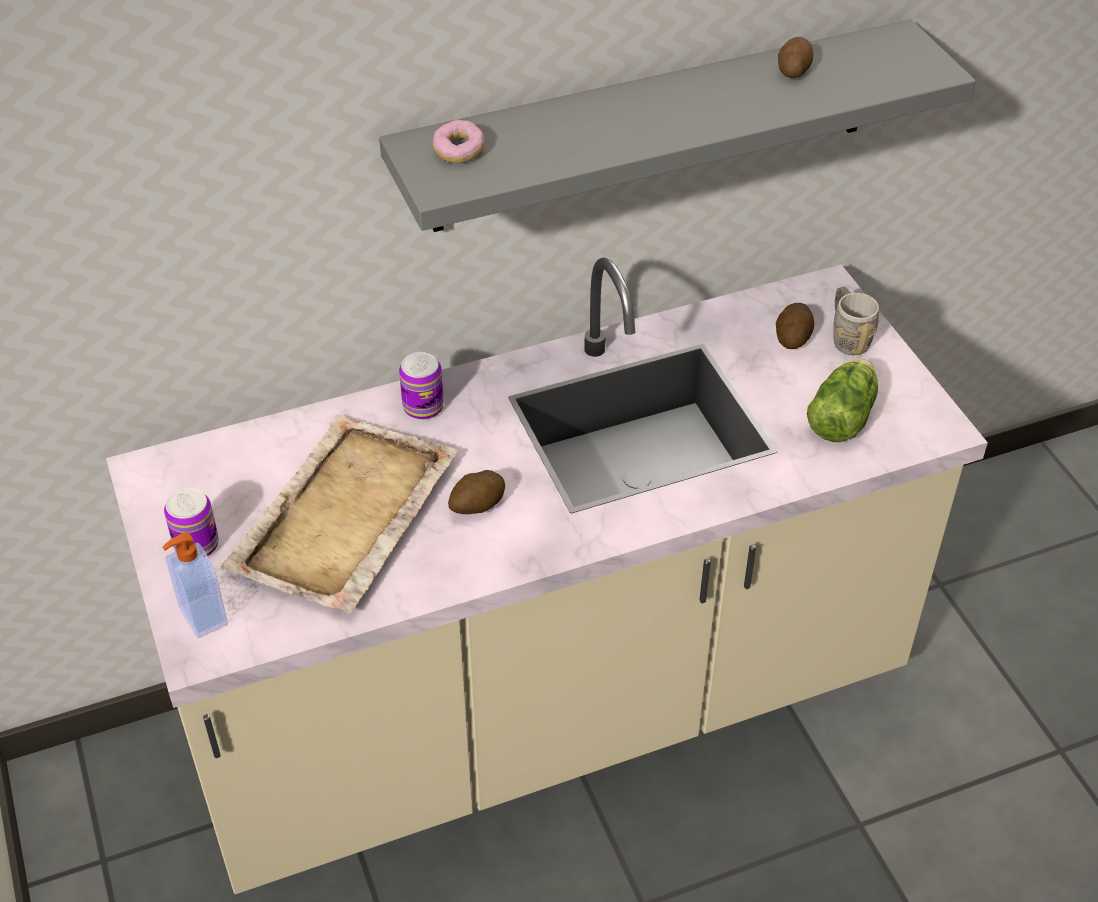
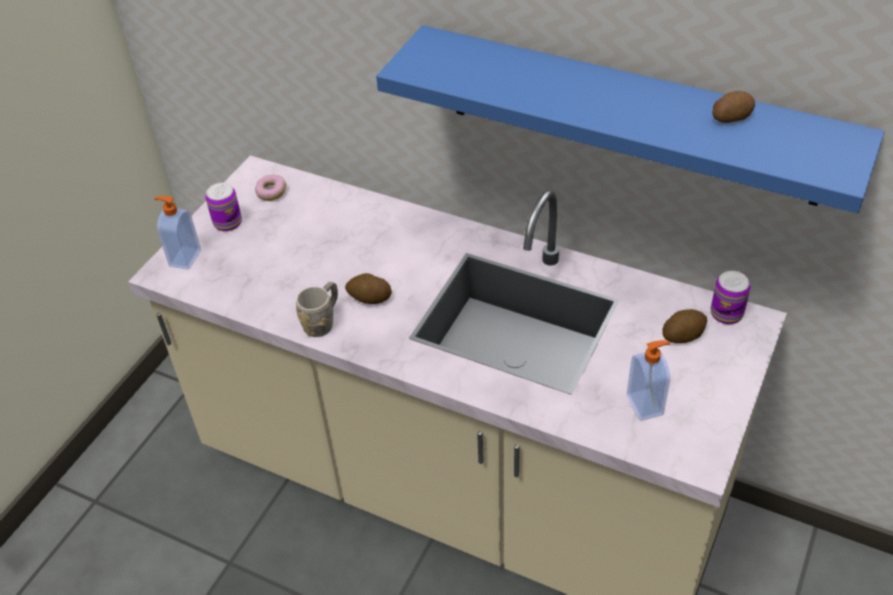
camera: 50 degrees right, 0 degrees up
(342, 517) = (302, 256): beige tray -> none
(423, 407) = (416, 228): can -> can (726, 314)
(458, 152) = (446, 55): donut -> donut (271, 193)
(654, 127) = (631, 115): grey shelf -> blue shelf
(843, 415) = (646, 404): lettuce -> soap dispenser
(847, 338) = (720, 360): grey mug -> grey mug (322, 321)

